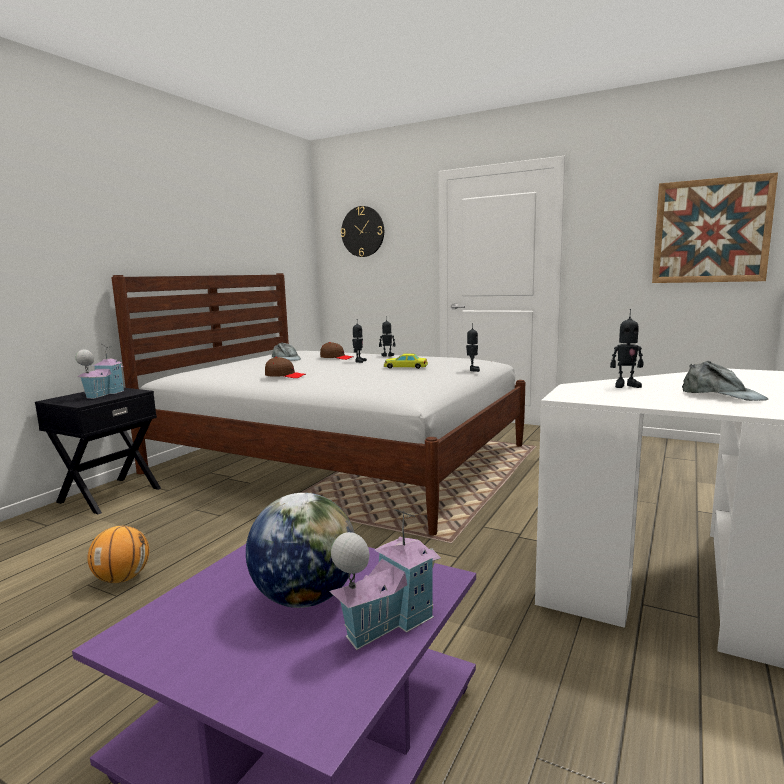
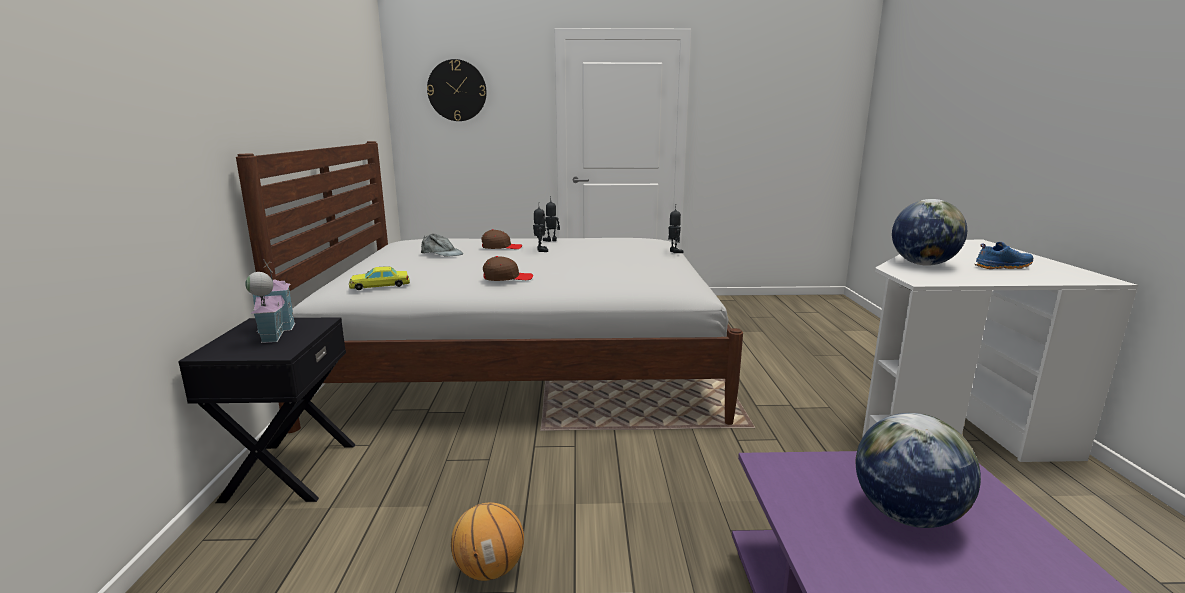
camera: 30 degrees left, 5 degrees up
(387, 621) = (994, 512): toy house -> none
(405, 367) = (609, 254): yellow toy car -> yellow toy car (380, 285)
(625, 385) = (923, 264): toy robot -> globe
(711, 231) = (813, 113): picture -> none
(722, 395) = (1001, 267): grey cap -> blue shoe

